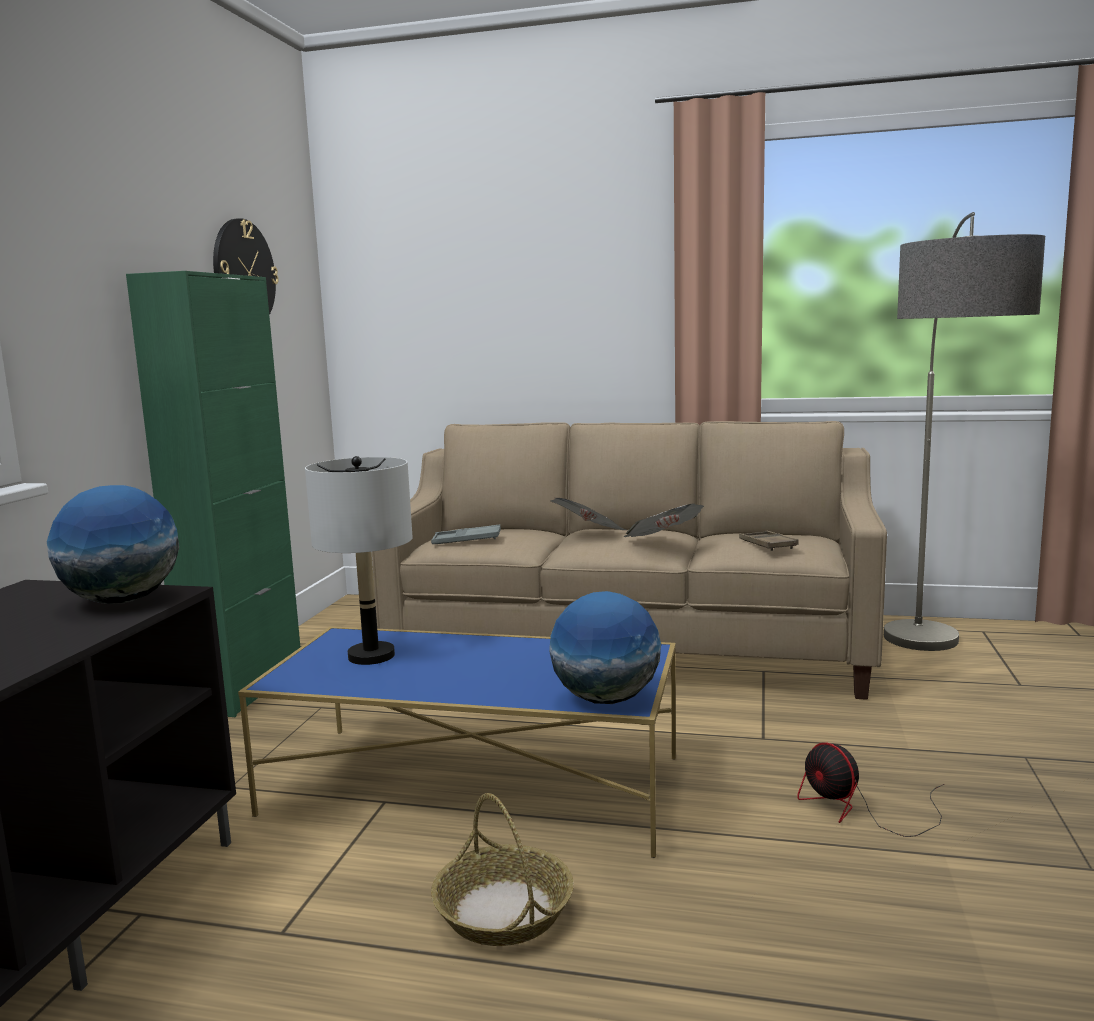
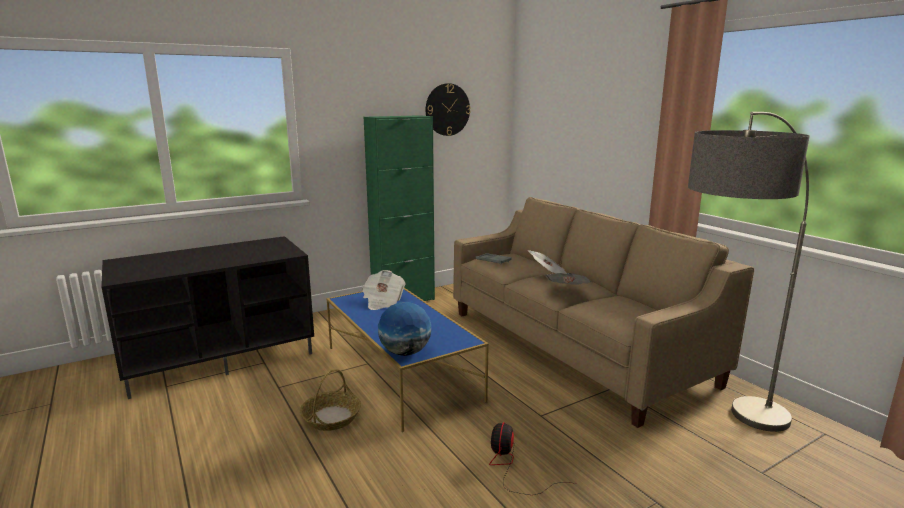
camera: 45 degrees right, 5 degrees up
(122, 601) = (279, 252): globe -> none
(372, 656) = (383, 301): grey table lamp -> newspaper
(767, 545) = (613, 311): brown tray -> none

